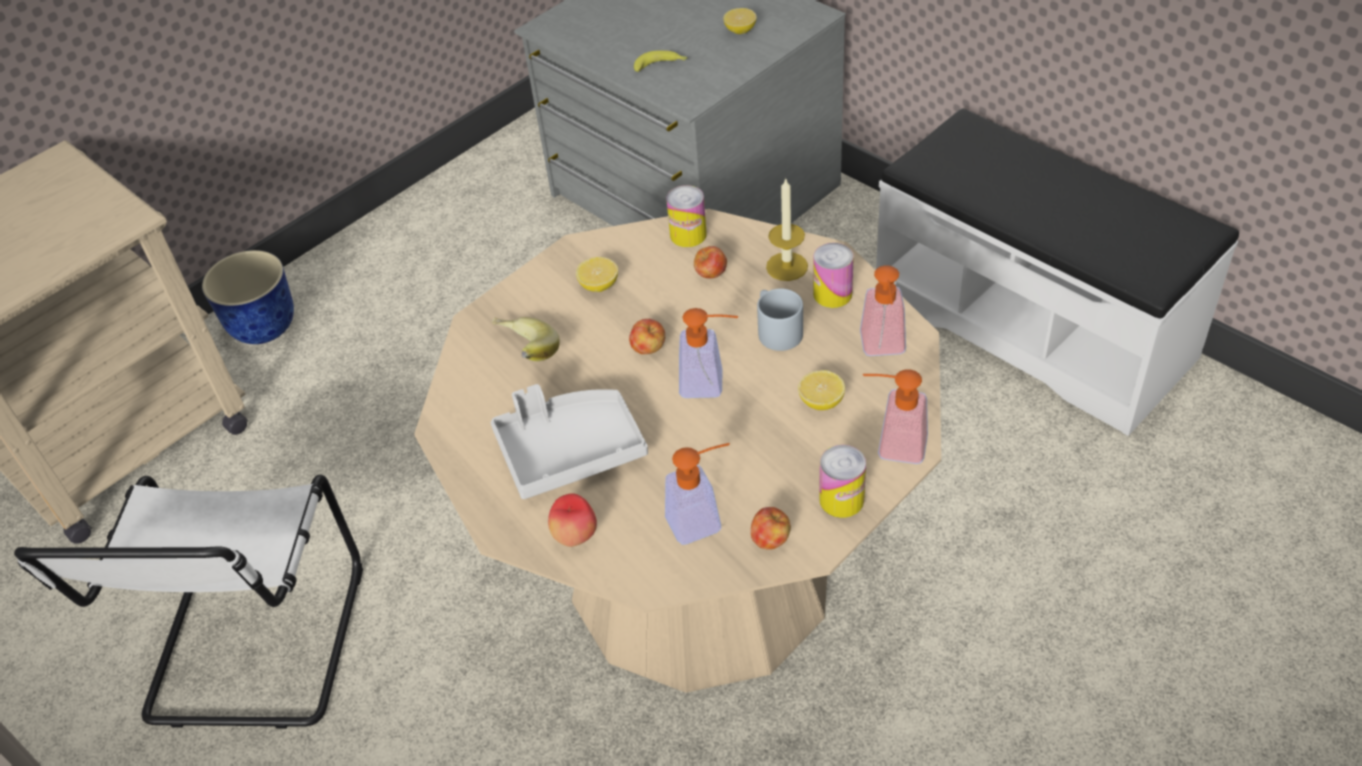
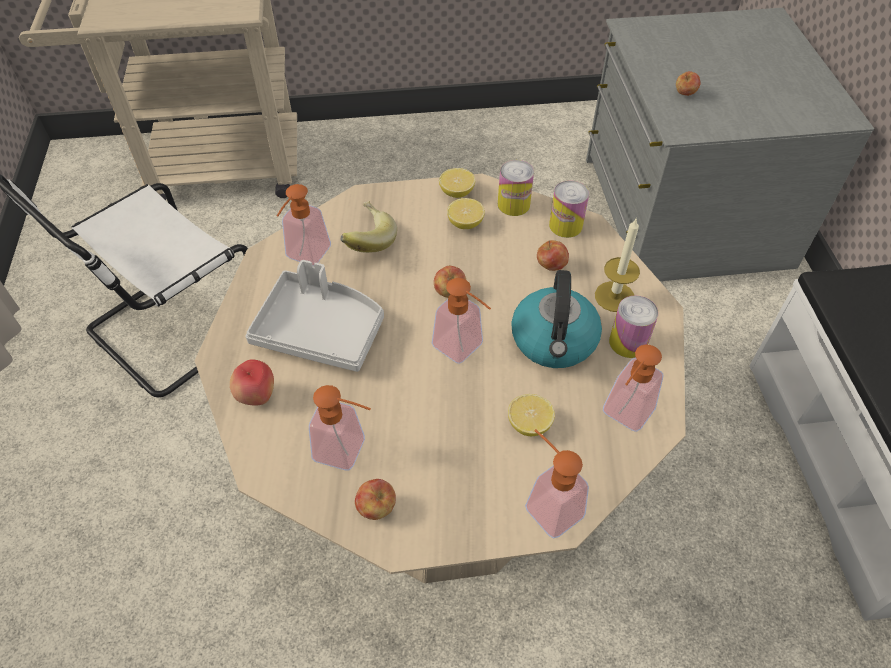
camera: 35 degrees right, 5 degrees up
(263, 327) = (350, 144): planter -> none
(481, 404) = (304, 257): none -> soap dispenser
(661, 65) = (685, 94): banana -> apple
(740, 30) = (772, 99): lemon -> lemon (457, 193)
(775, 330) = (554, 341): grey mug -> kettle
(841, 499) = (461, 518): can -> can (513, 204)

